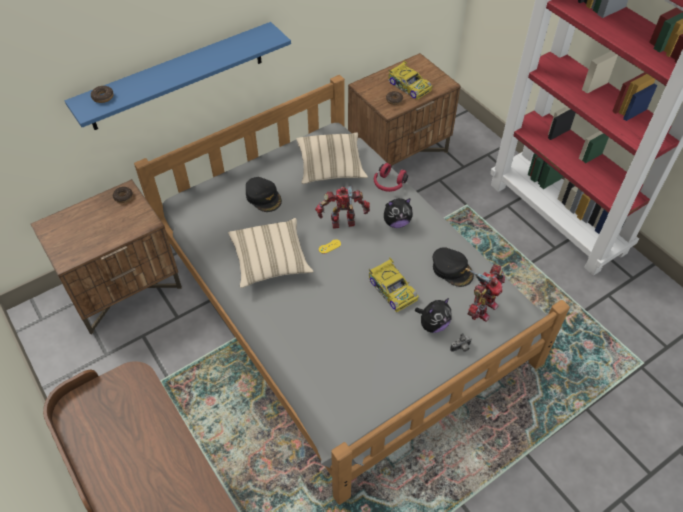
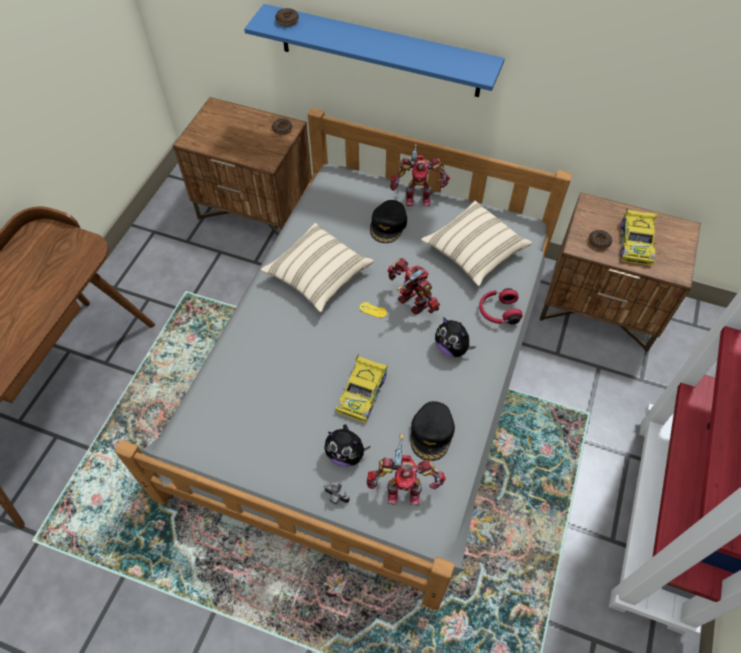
camera: 55 degrees right, 5 degrees up
(254, 168) = (417, 197): none -> toy robot

